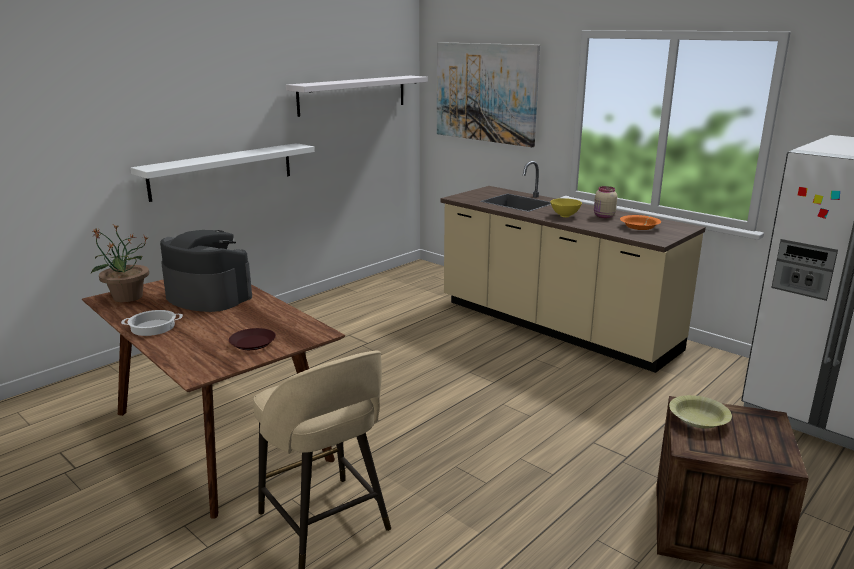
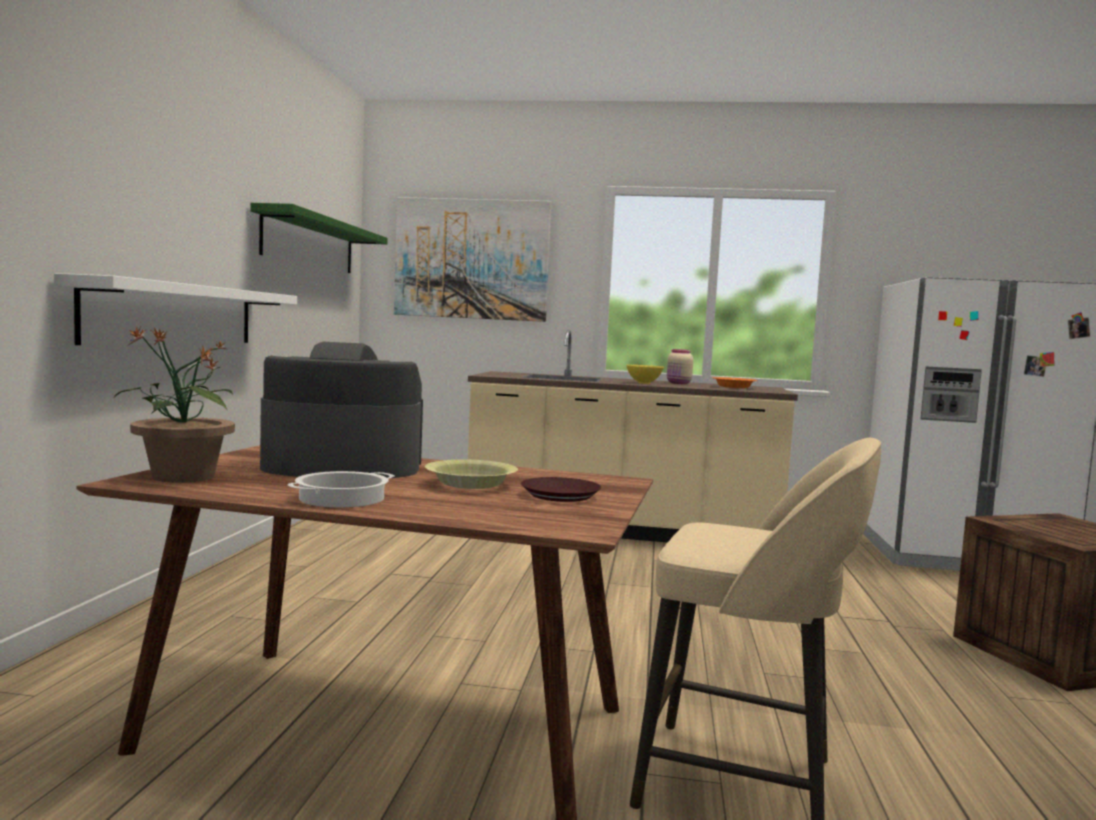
camera: 35 degrees left, 15 degrees down
(353, 95) = (310, 243): white shelf -> green shelf
(698, 419) = (1029, 526): yellow bowl -> yellow bowl (470, 485)

